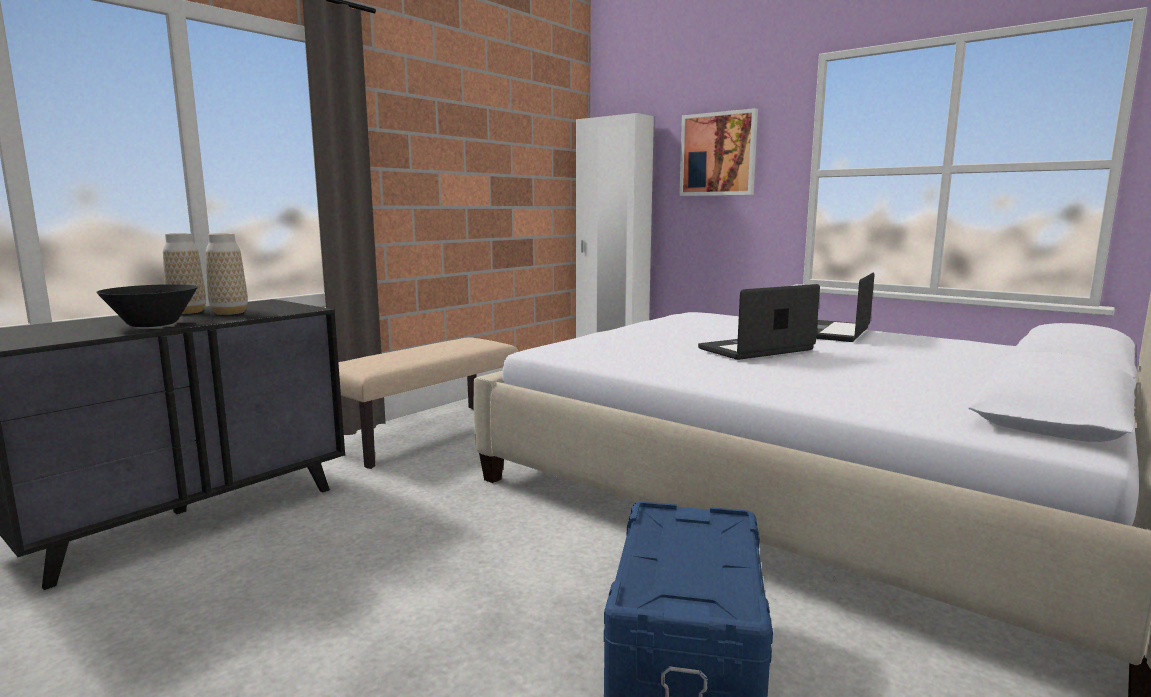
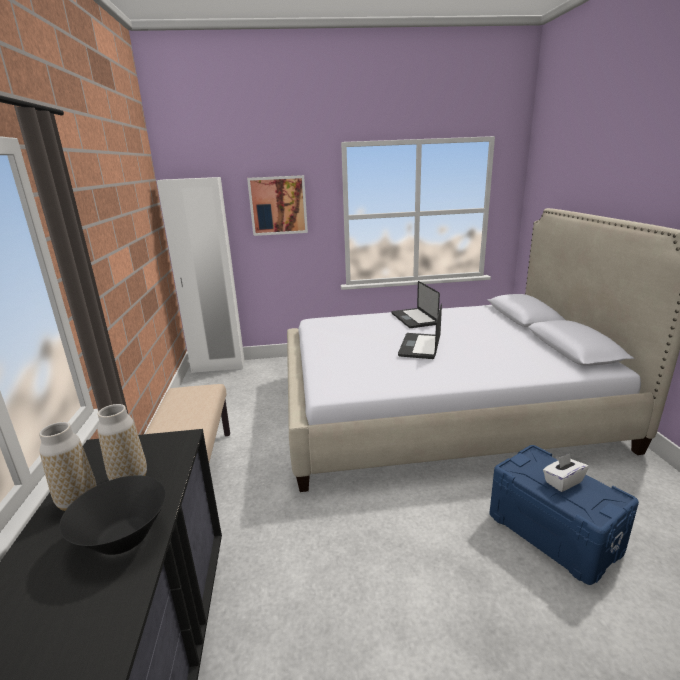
camera: 45 degrees left, 10 degrees up
(695, 556) = (562, 482): none -> white tissue box

